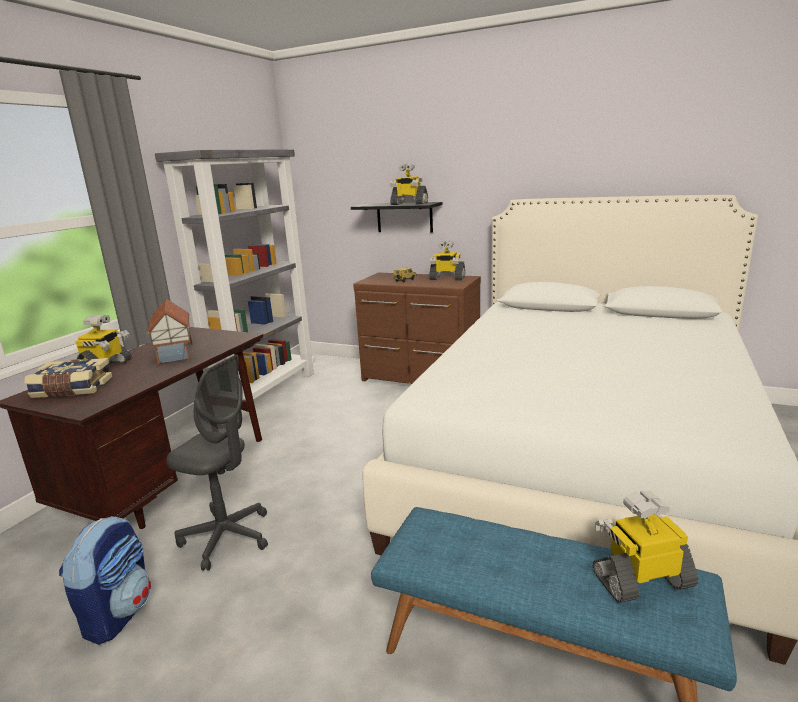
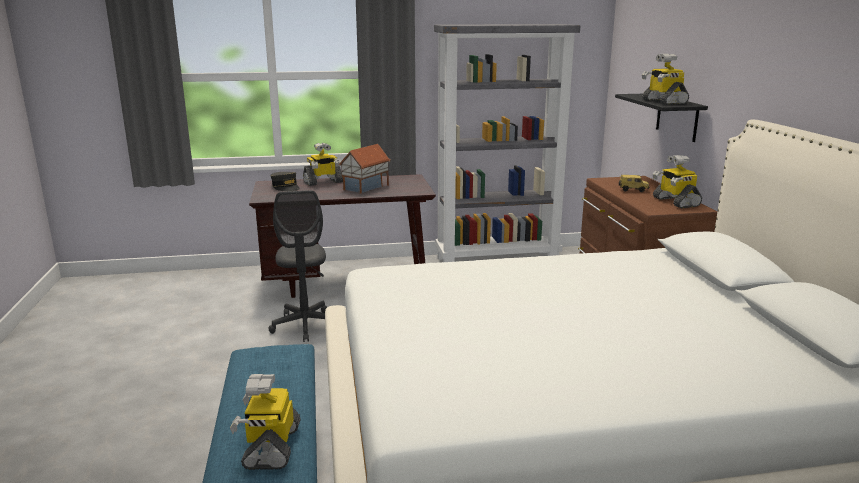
camera: 55 degrees right, 0 degrees up
(72, 389) = (286, 187): book -> grey cap
(119, 613) = (221, 325): backpack -> none
(641, 579) = (271, 446): toy robot -> toy robot turned 135 degrees counterclockwise

